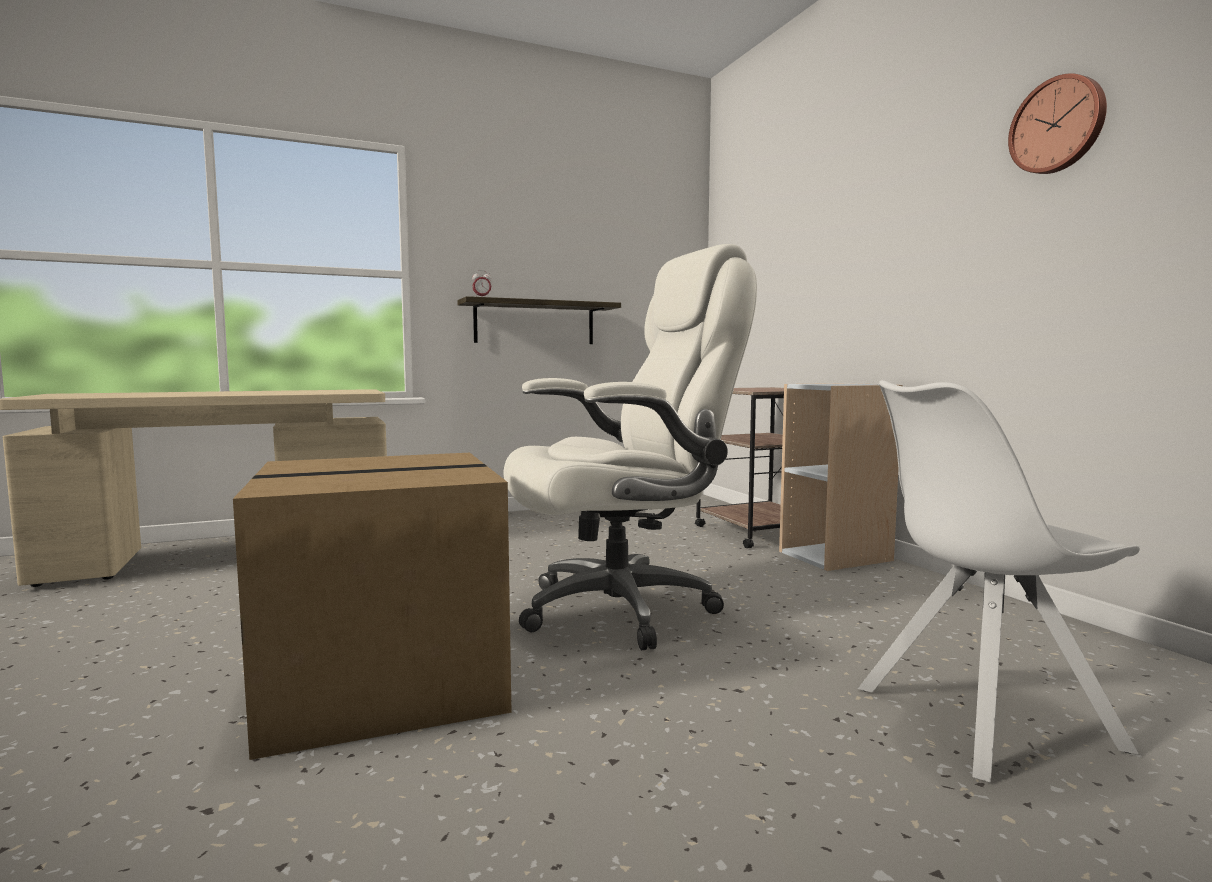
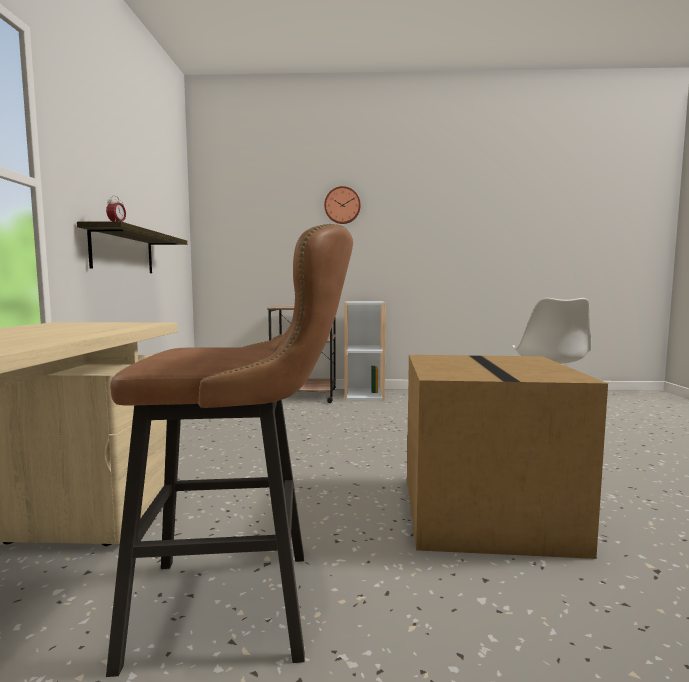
camera: 65 degrees left, 0 degrees up
(198, 611) = (249, 604): none -> brown stool
(622, 609) = (405, 441): white office chair -> none
(1058, 126) = (452, 194): wall clock -> wall clock (342, 205)

